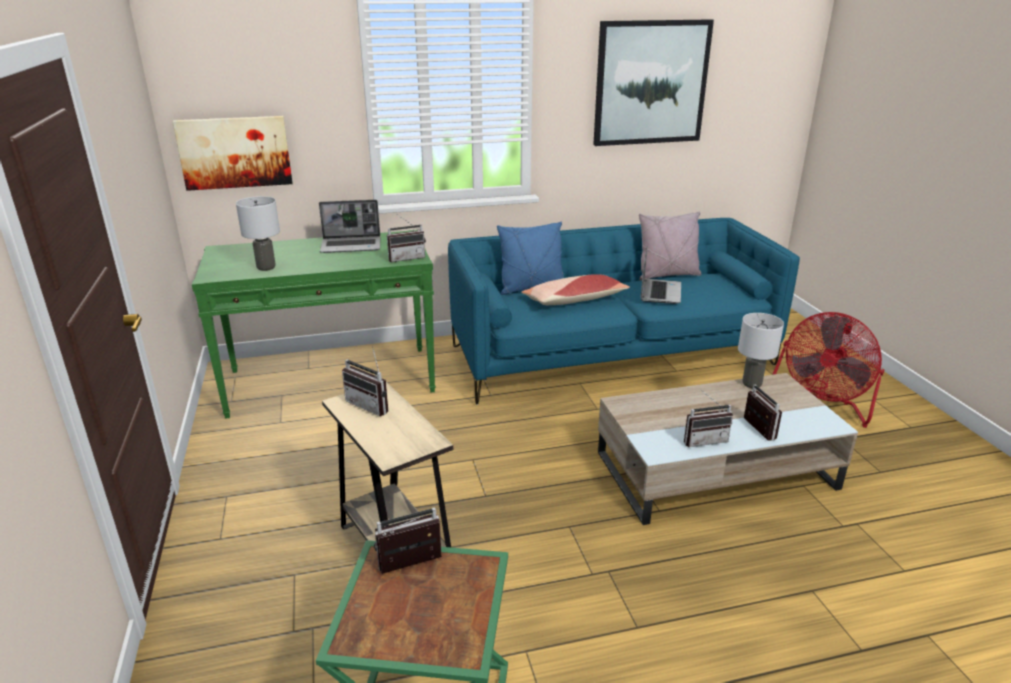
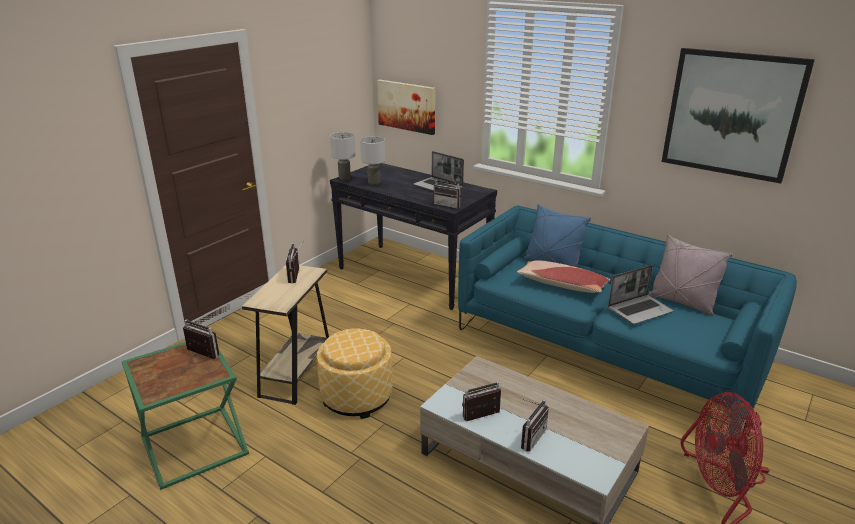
camera: 50 degrees right, 0 degrees up
(332, 381) = (413, 275): green console table -> black console table
(500, 524) = (356, 396): none -> ottoman
(704, 439) = (482, 418): radio -> radio turned 120 degrees clockwise
(752, 384) = (599, 413): white table lamp -> white table lamp (345, 178)

